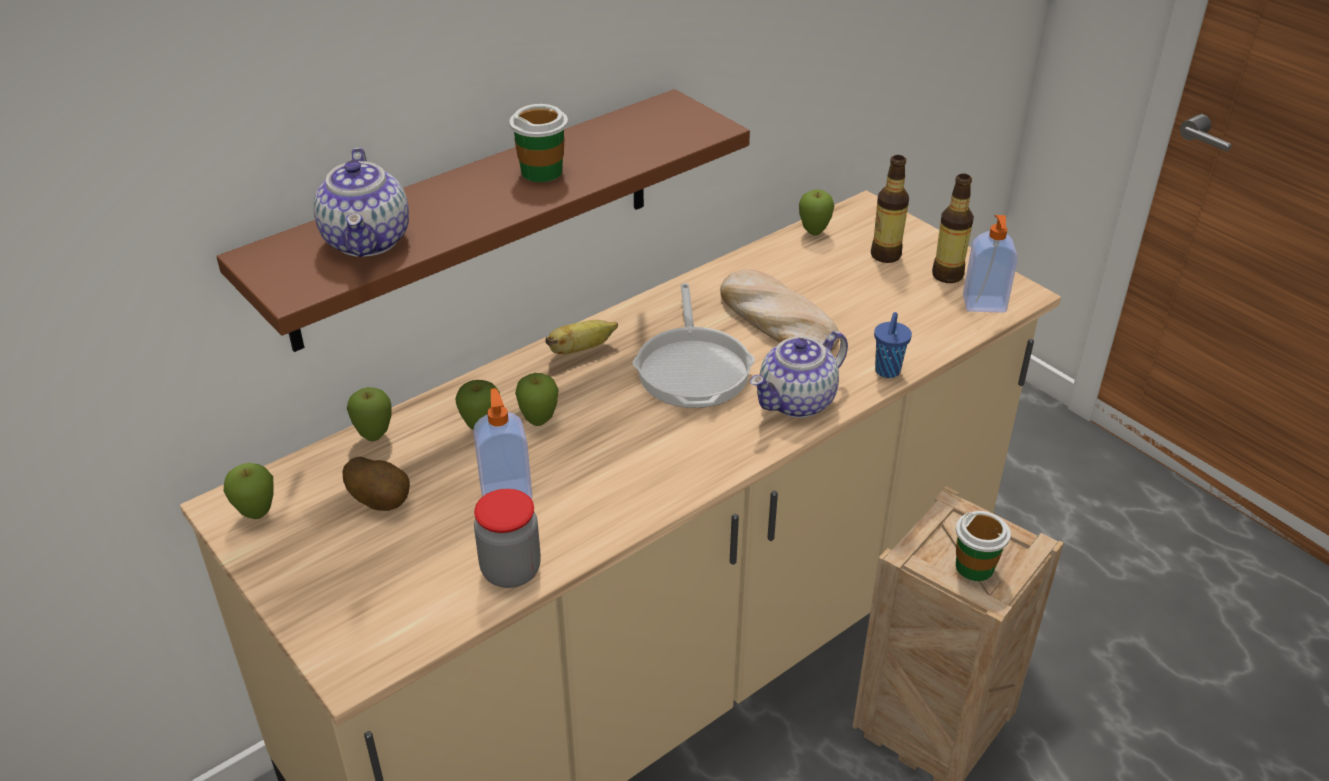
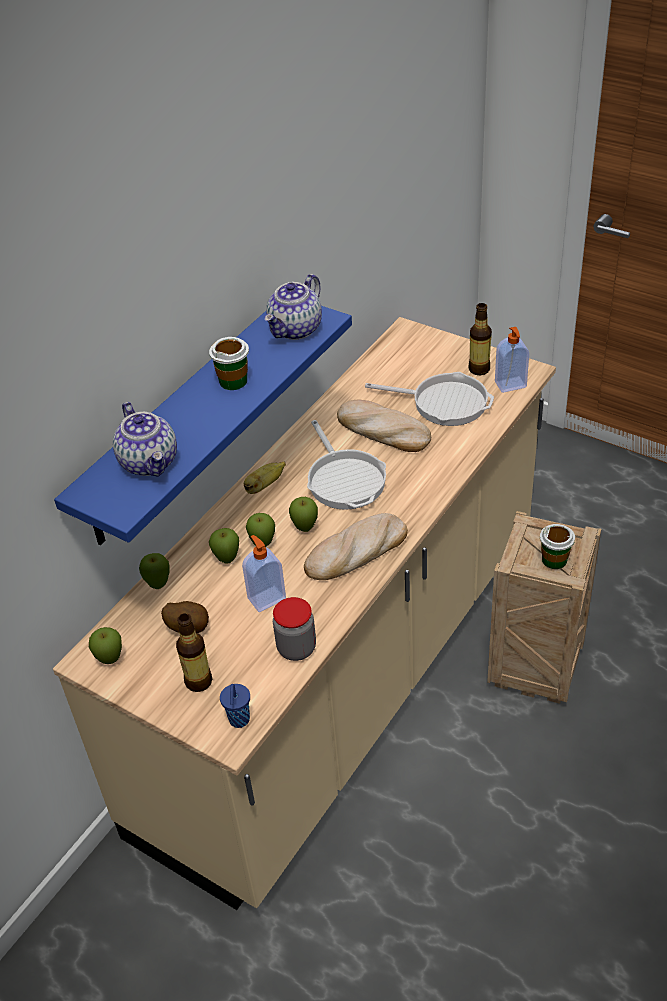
camera: 15 degrees left, 5 degrees up
(474, 219) = (186, 421): brown shelf -> blue shelf
(661, 464) = (356, 552): none -> bread
(797, 402) = (422, 485): teapot -> teapot (296, 329)
(814, 232) = (379, 358): apple -> apple (305, 528)
(878, 305) = (444, 403): none -> frying pan
(885, 255) = (433, 364): bottle -> bottle (198, 681)
(887, 372) = (469, 449): blue cup -> blue cup (239, 721)

